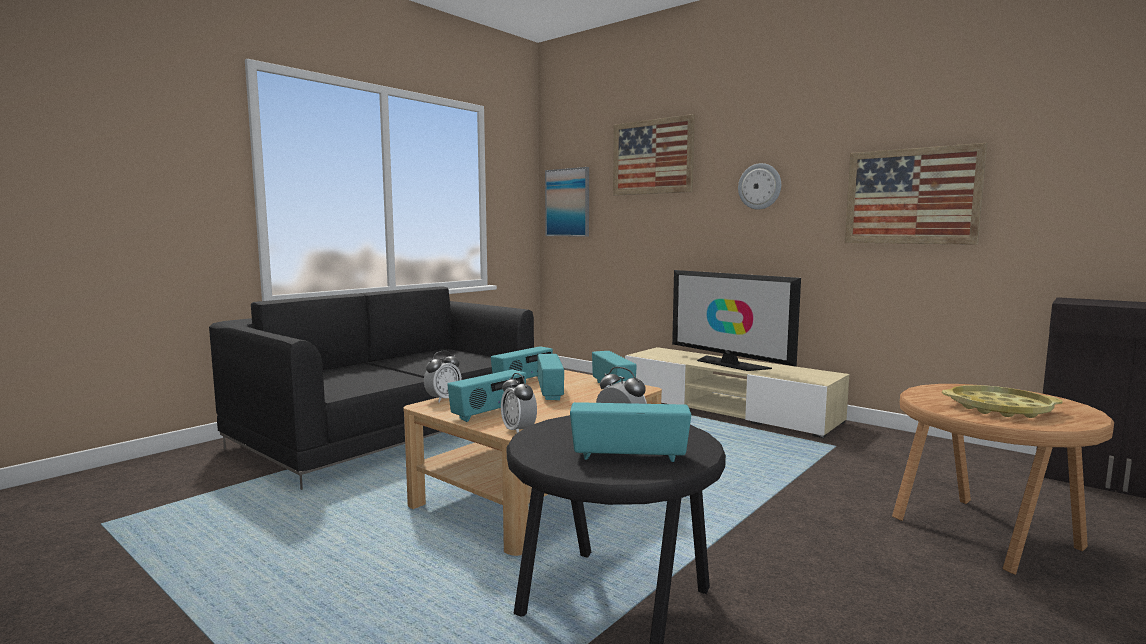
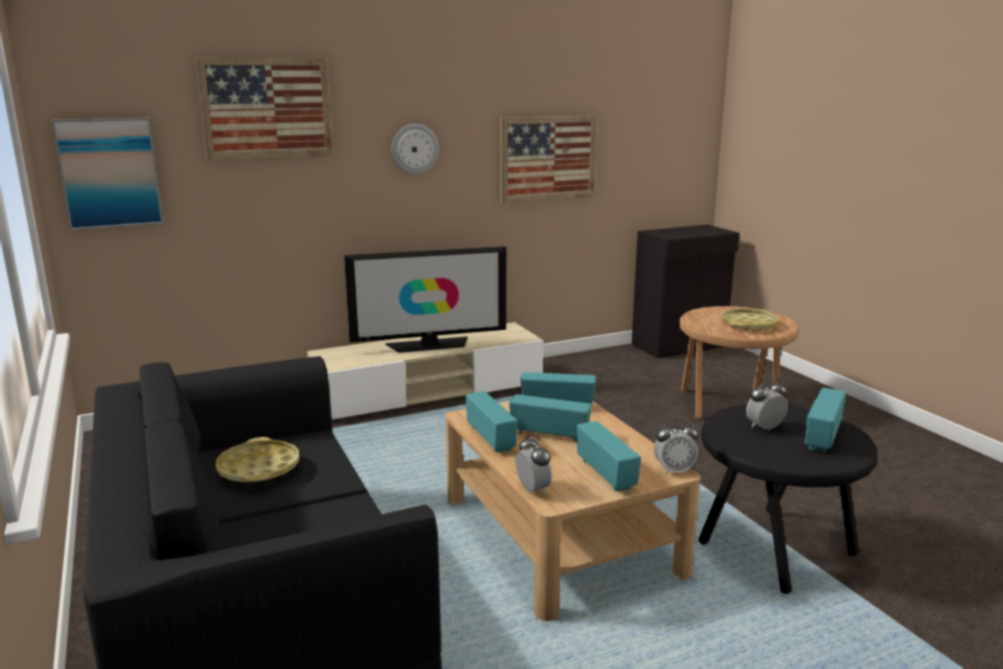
camera: 65 degrees left, 10 degrees up
(436, 356) = (258, 468): none -> yellow tray

